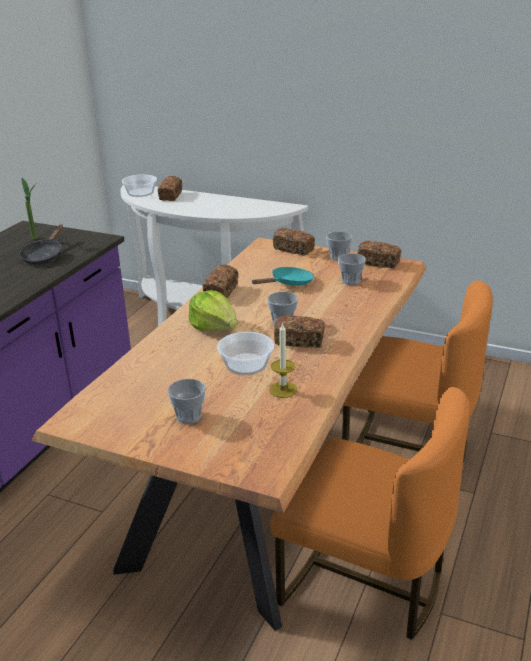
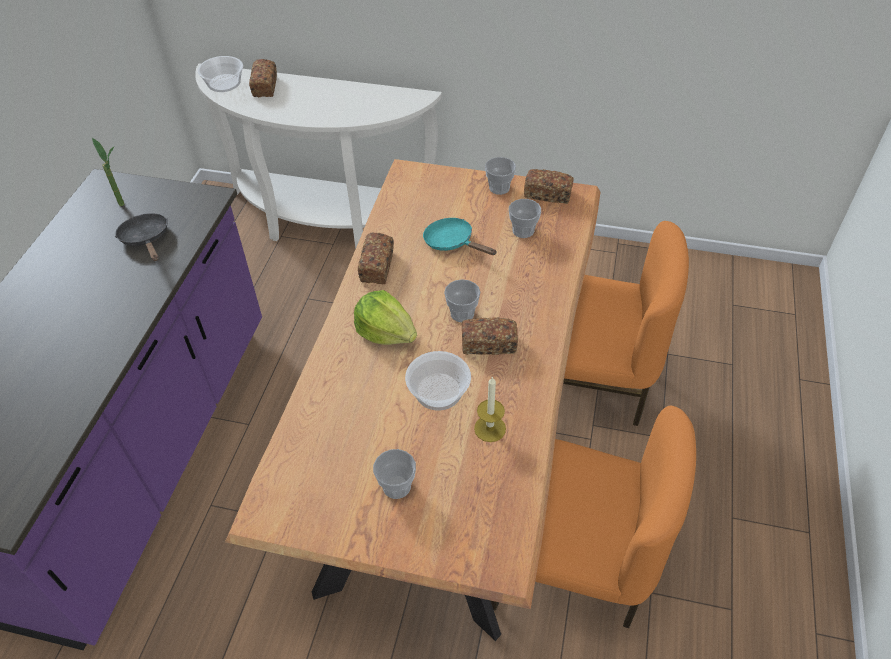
camera: 10 degrees left, 20 degrees up
(44, 256) = (146, 239): black frying pan -> black frying pan turned 150 degrees clockwise
(288, 283) = (452, 242): turquoise frying pan -> turquoise frying pan turned 90 degrees counterclockwise
(293, 249) = (443, 179): bread -> none

